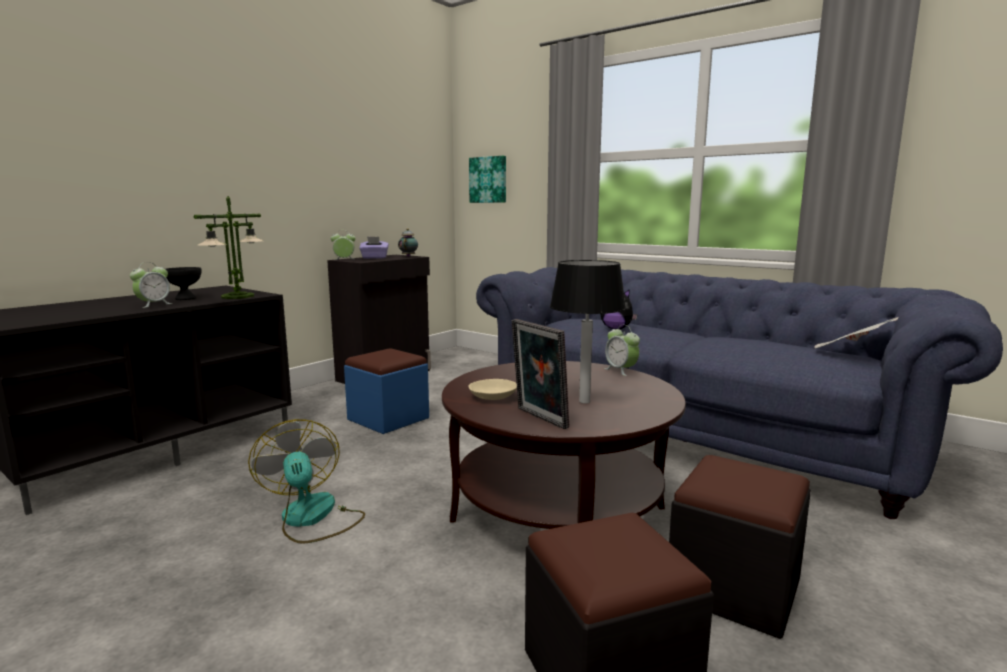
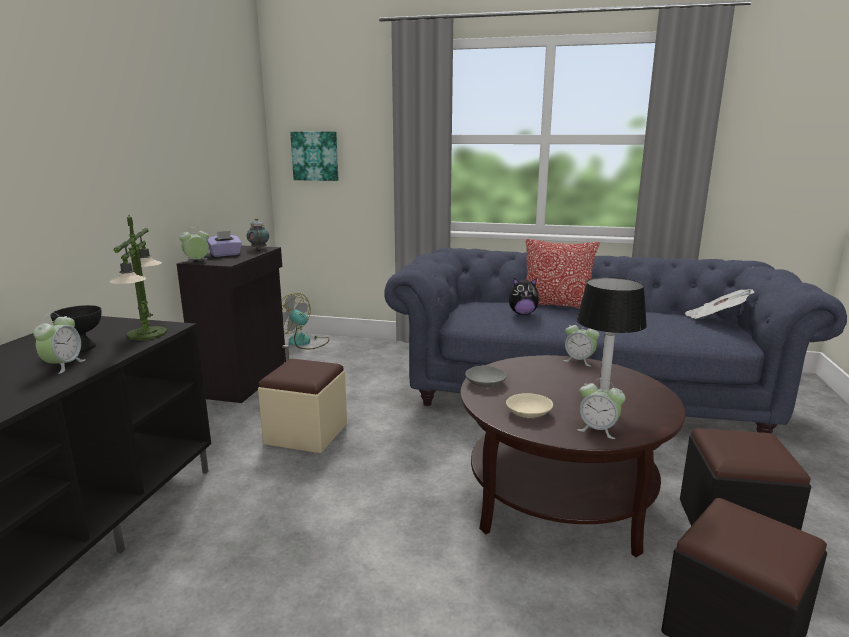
camera: 25 degrees left, 5 degrees up
(312, 518) = (355, 570): fan -> fan (304, 342)
(388, 419) = (306, 434): blue ottoman -> beige ottoman
(493, 373) = (485, 384): none -> grey bowl
(539, 419) = (598, 430): picture frame -> alarm clock
(669, 328) = (557, 306): none -> pillow

